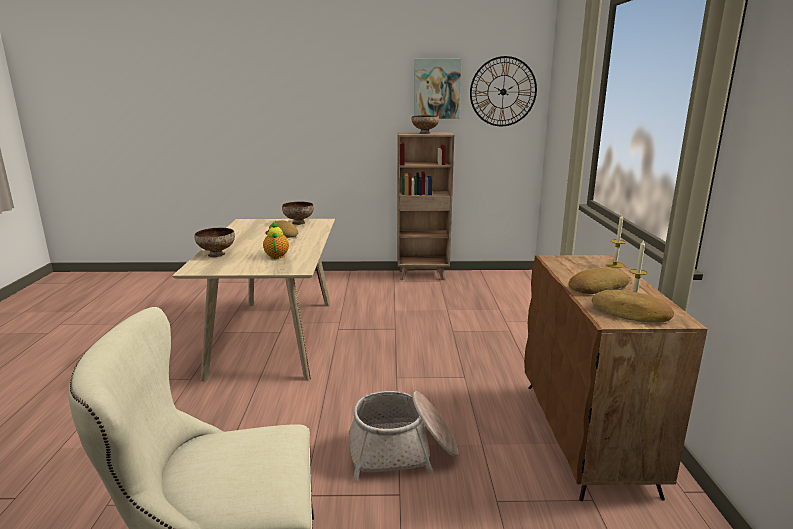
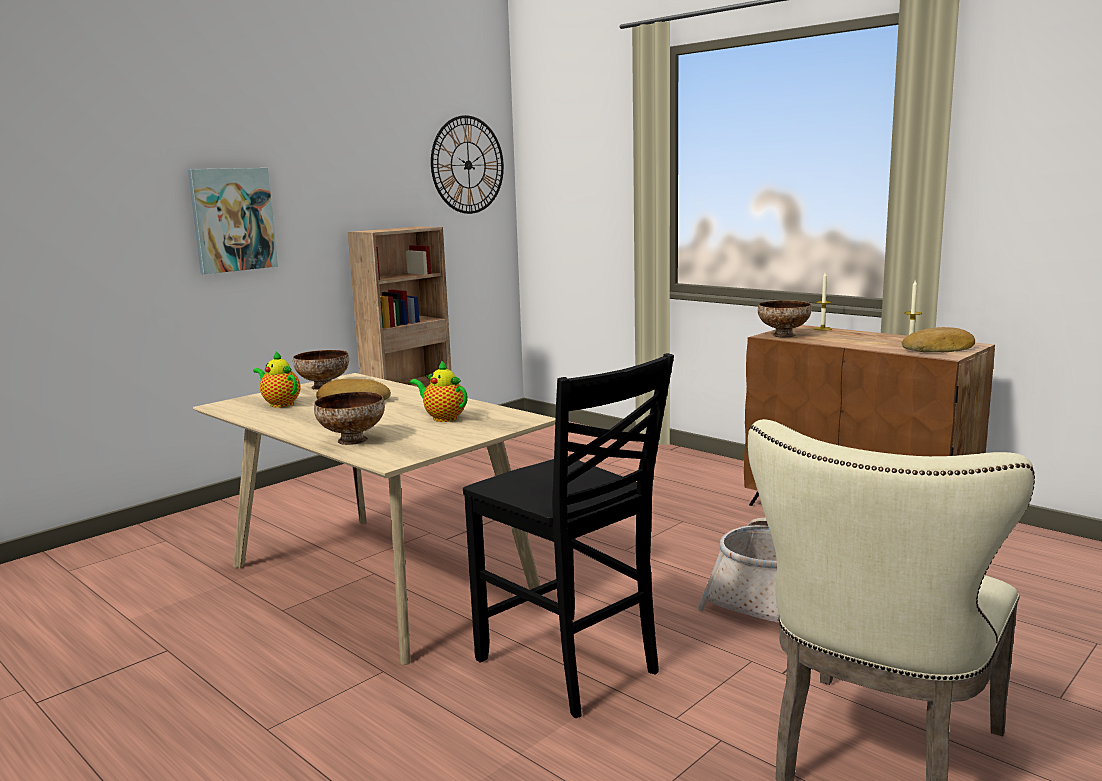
camera: 45 degrees left, 5 degrees down
(241, 422) = (570, 666): none -> black chair
(259, 227) = (280, 404): none -> teapot
(425, 133) = (396, 228): bowl -> bowl (784, 335)
(437, 89) = (390, 162): picture -> picture (233, 219)
(596, 287) = (866, 342): bread -> none

